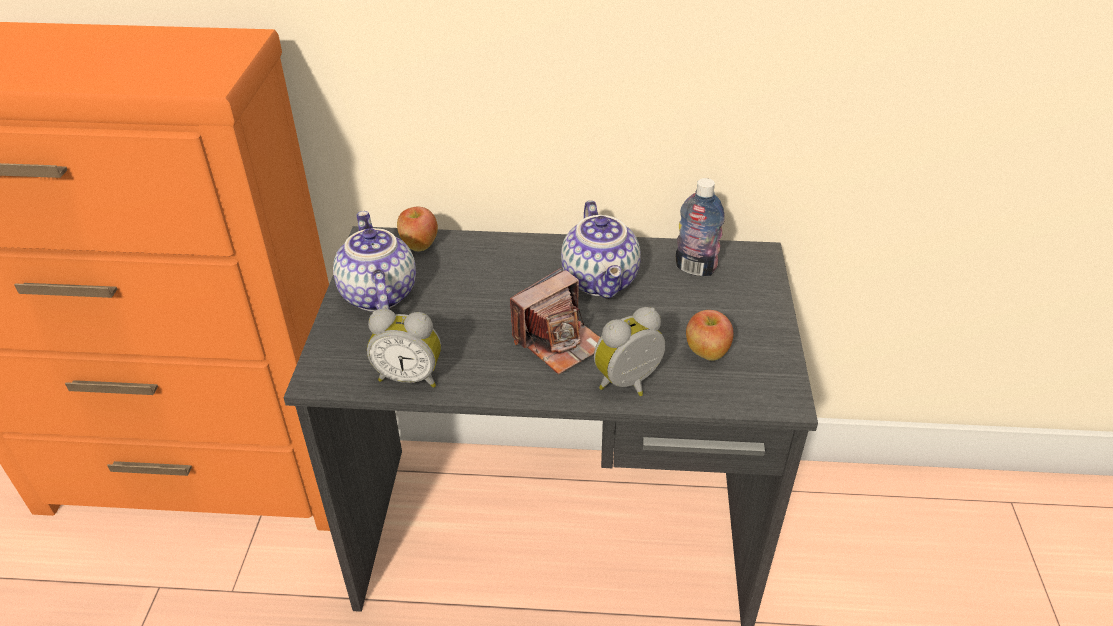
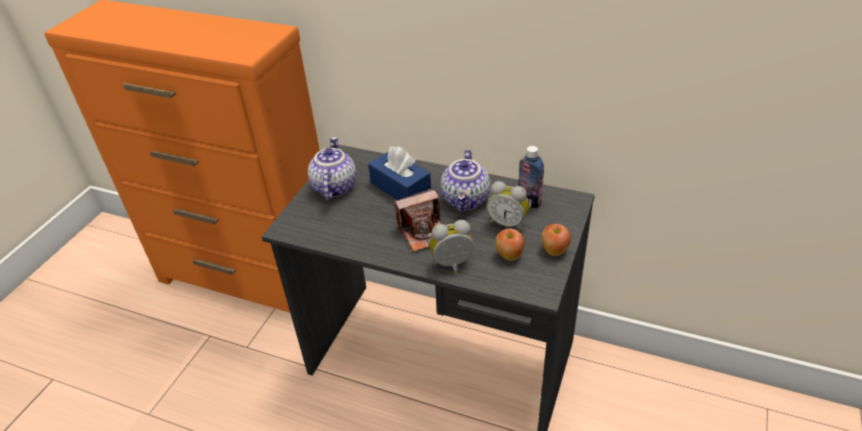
camera: 20 degrees right, 0 degrees up
(410, 376) = (331, 237): alarm clock -> alarm clock (508, 223)
(419, 245) = (369, 161): apple -> apple (554, 250)
(489, 278) = (400, 188): none -> blue tissue box

